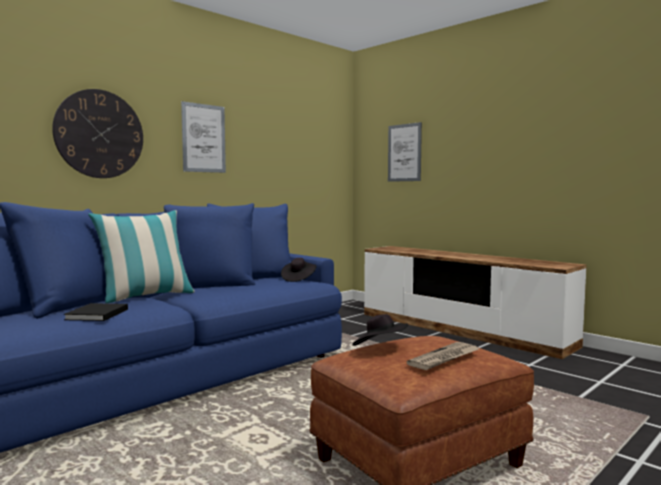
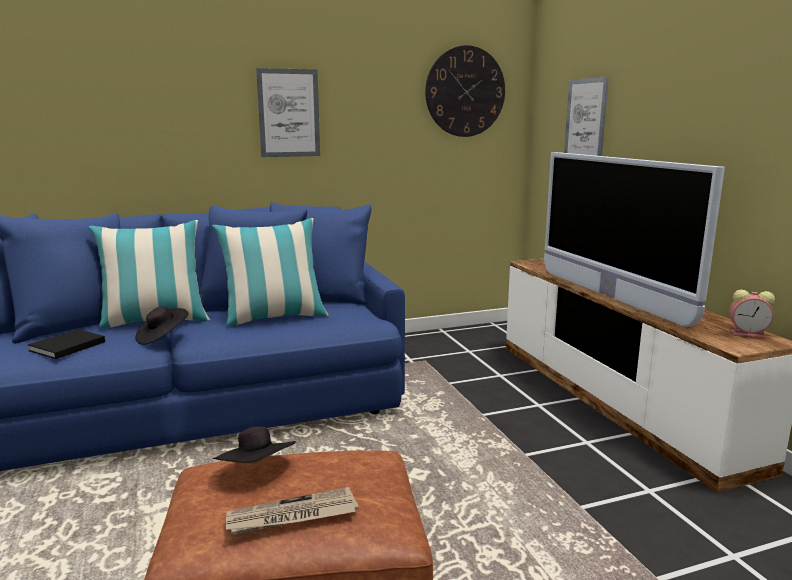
camera: 25 degrees right, 10 degrees up
(99, 134) = (152, 118): wall clock -> wall clock (465, 92)
(244, 287) = (274, 317): none -> pillow
(298, 279) = (358, 310): black hat -> black hat (162, 337)
(456, 256) = (609, 296): none -> television
(554, 263) = (748, 334): none -> alarm clock

